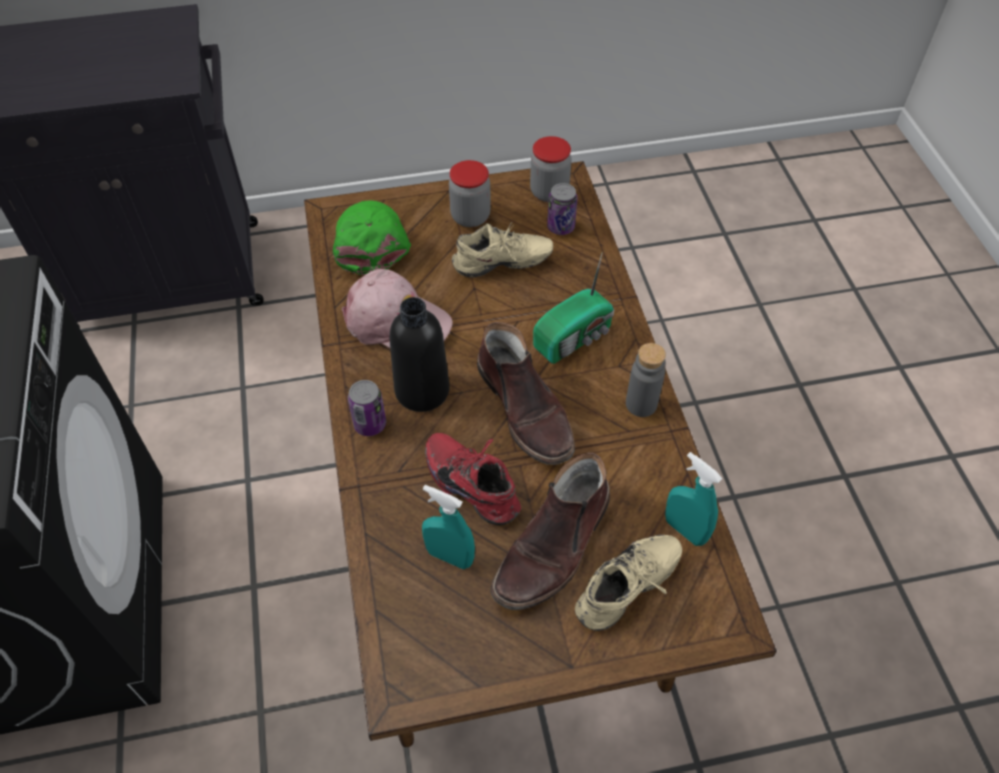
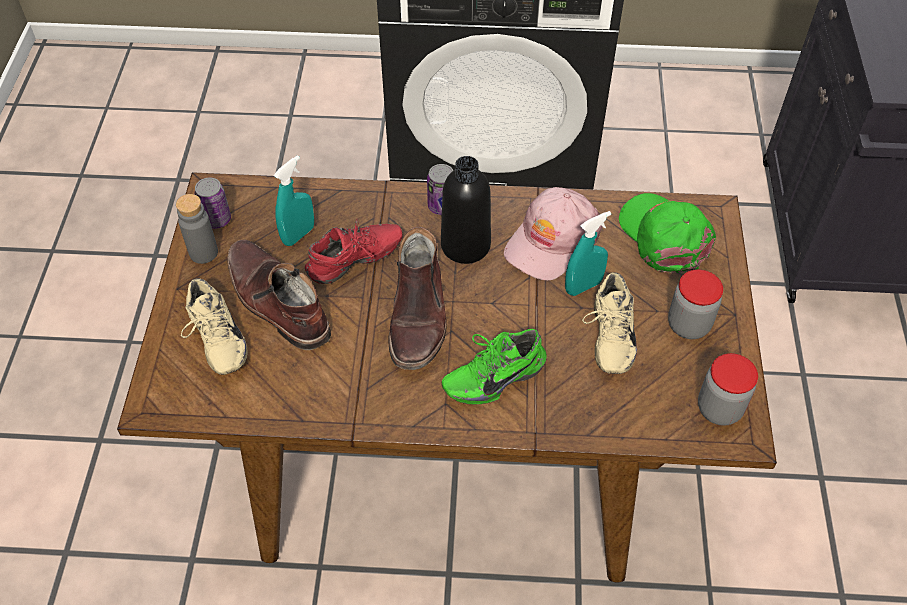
camera: 105 degrees right, 0 degrees up
(370, 242) = (664, 236): green cap -> green cap turned 120 degrees counterclockwise
(526, 409) = (419, 315): brown boot -> brown boot turned 75 degrees counterclockwise
(560, 227) = (658, 405): can -> can (217, 219)
(575, 337) = (492, 376): radio -> green shoe
(641, 404) = (393, 407): grey bottle -> grey bottle (203, 252)
(685, 530) = (249, 399): turquoise spray bottle -> turquoise spray bottle (583, 286)

